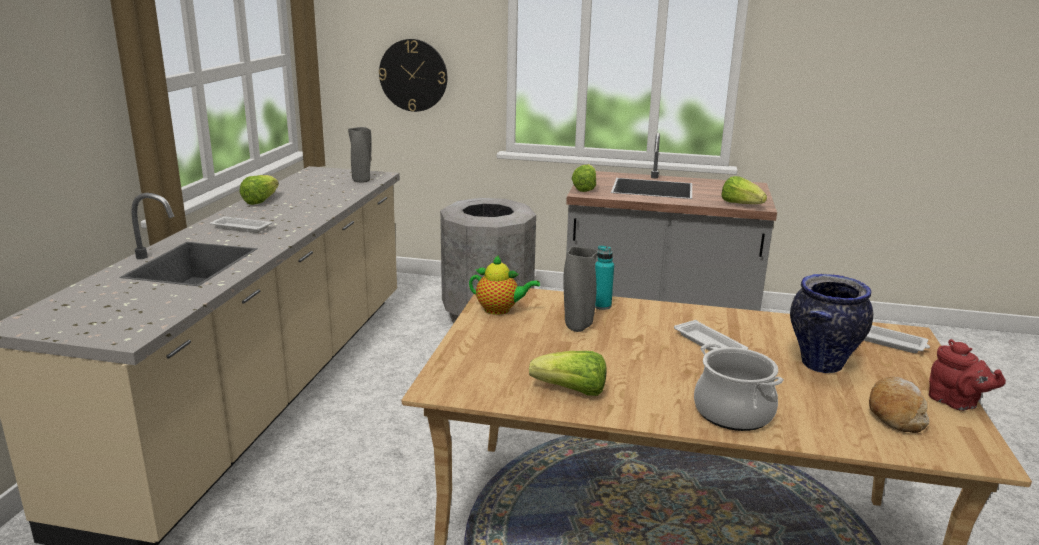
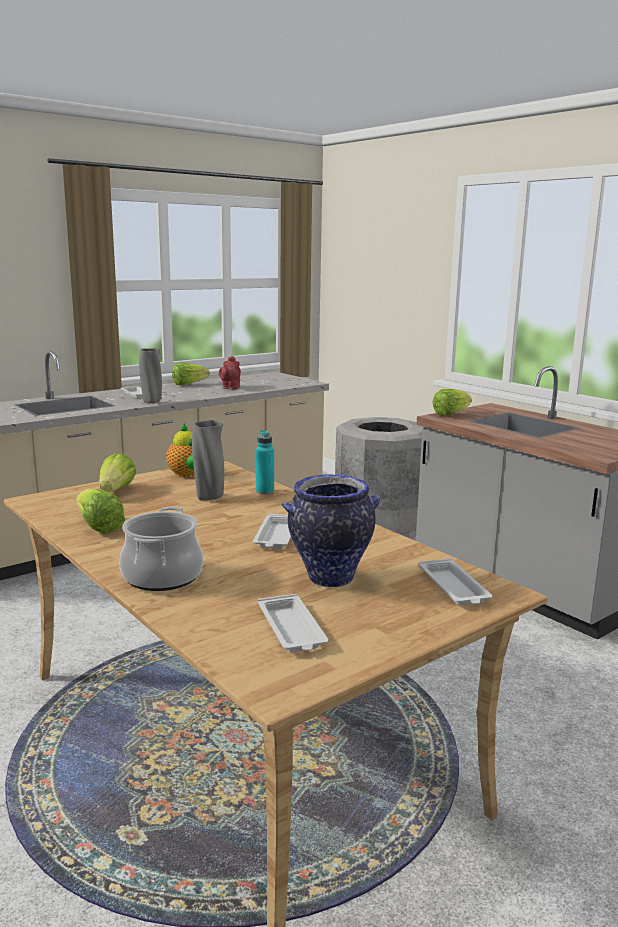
camera: 40 degrees right, 5 degrees down
(362, 180) = (287, 384): grey vase -> grey vase (152, 402)
(413, 75) = (382, 302): wall clock -> none
(741, 204) = (582, 451): lettuce -> lettuce (116, 491)
(895, 413) = (291, 630): bread -> white tray
(955, 403) = (378, 649): red teapot -> red teapot (230, 388)

